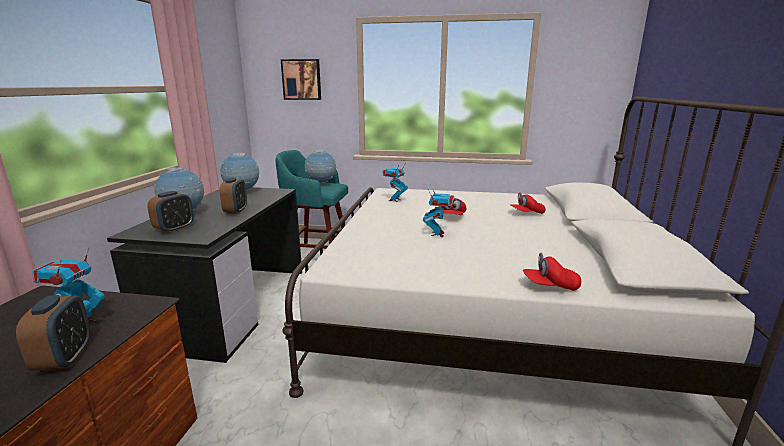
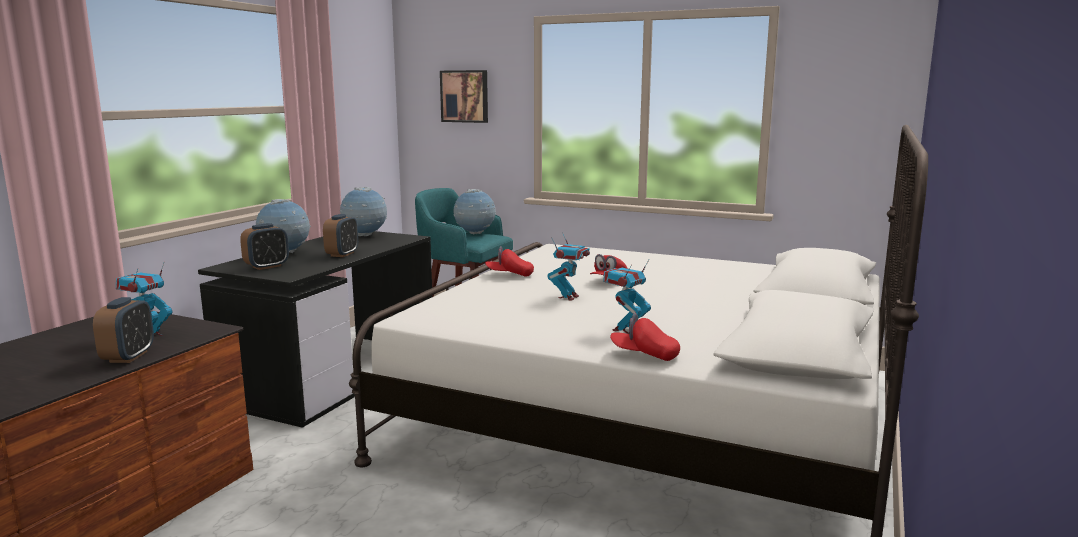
camera: 15 degrees right, 5 degrees down
(394, 200) = (554, 258): toy robot -> toy robot (625, 330)
(526, 213) = (717, 284): red cap -> red cap (509, 275)

